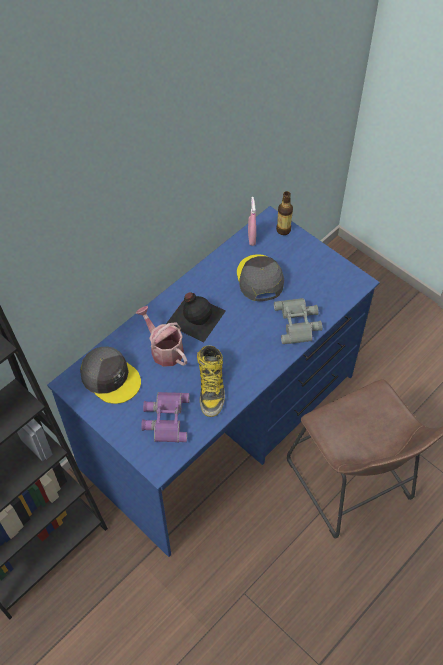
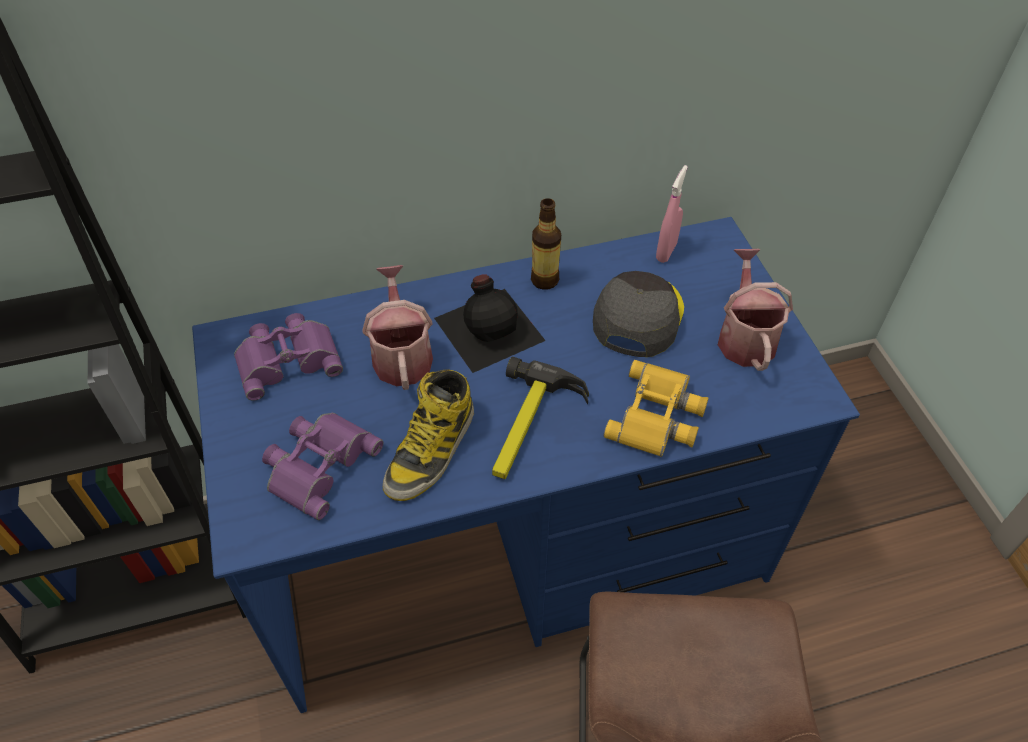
camera: 30 degrees right, 5 degrees down
(110, 377) = (288, 359): grey cap -> purple binoculars
(247, 355) = (530, 427): none -> hammer
(283, 230) = (730, 260): bottle -> bottle (544, 280)
(298, 323) = (658, 416): grey binoculars -> yellow binoculars
(312, 267) = (745, 336): none -> watering can

